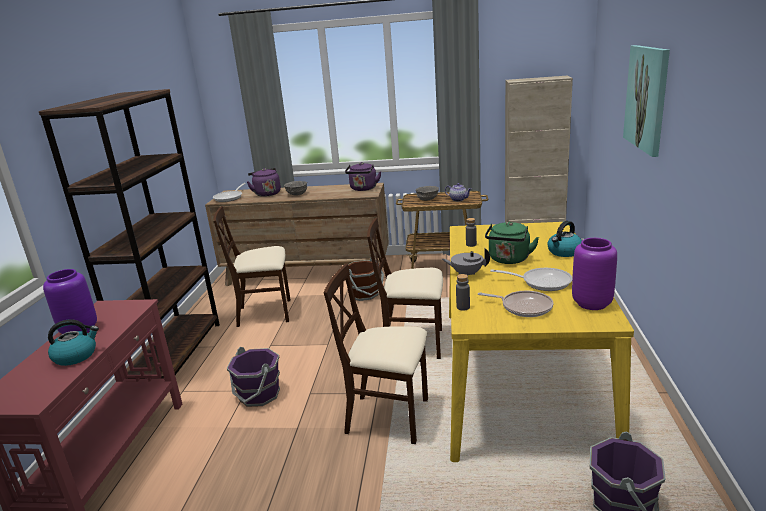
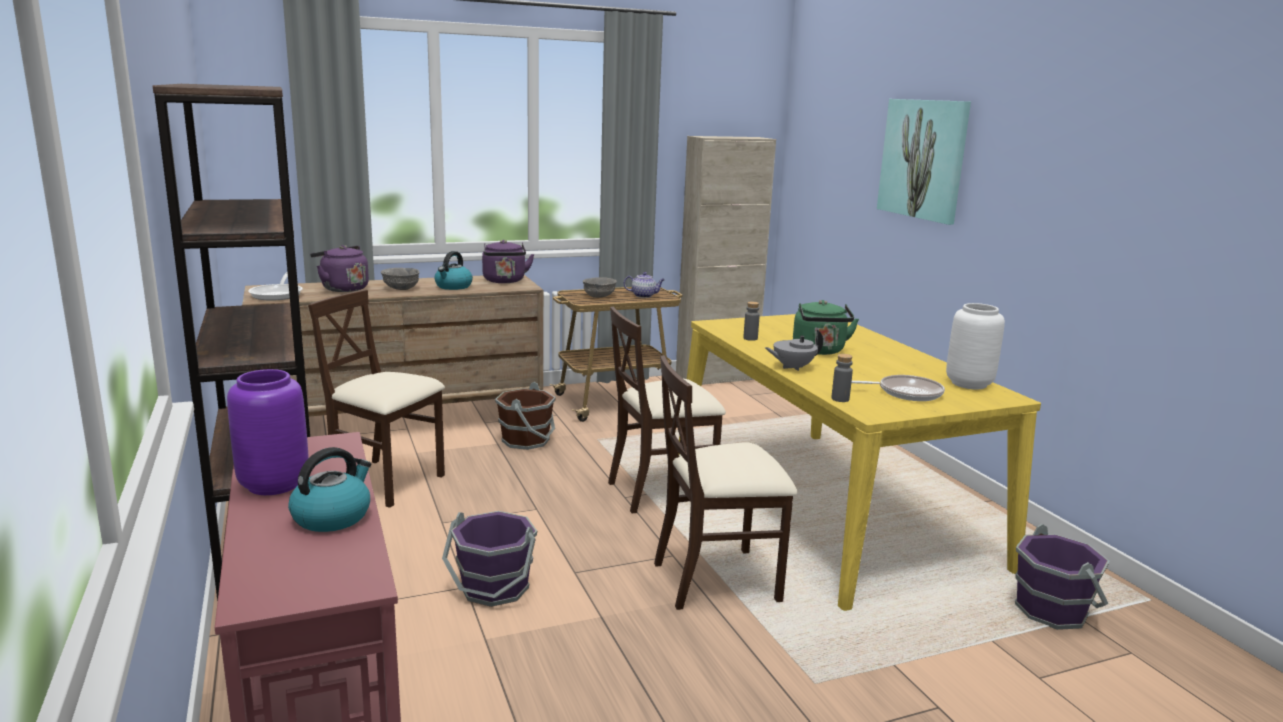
camera: 30 degrees left, 5 degrees down
(265, 313) = (386, 482): beige chair -> beige chair turned 60 degrees clockwise
(541, 282) = (888, 369): frying pan -> none
(564, 252) = (869, 340): kettle -> kettle (453, 286)
(591, 303) = (968, 383): purple vase -> white vase

